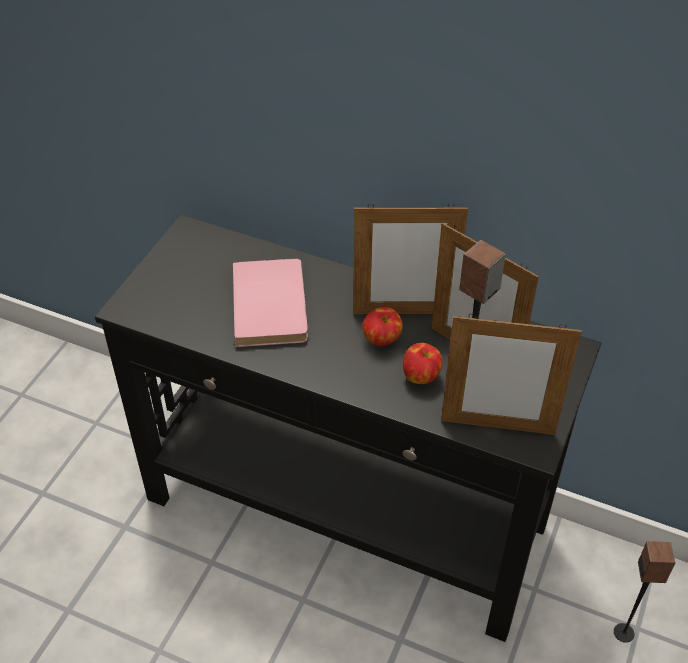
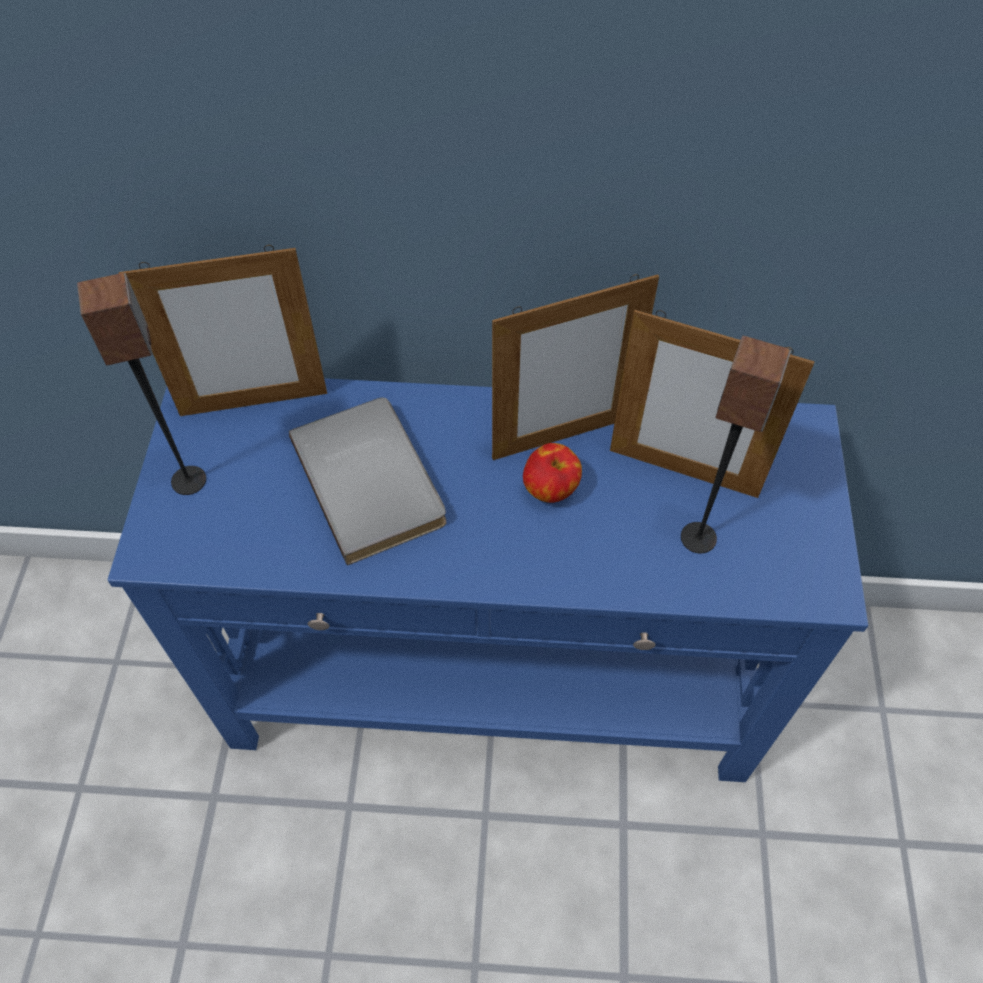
camera: 20 degrees left, 10 degrees up
(273, 305) = (373, 480): pink book -> grey book
(346, 515) = (494, 681): black console table -> blue console table
(421, 376) = (629, 530): apple -> none
(497, 427) = (764, 576): picture frame -> picture frame (254, 403)
(624, 633) = (871, 721): speaker -> speaker (189, 480)

